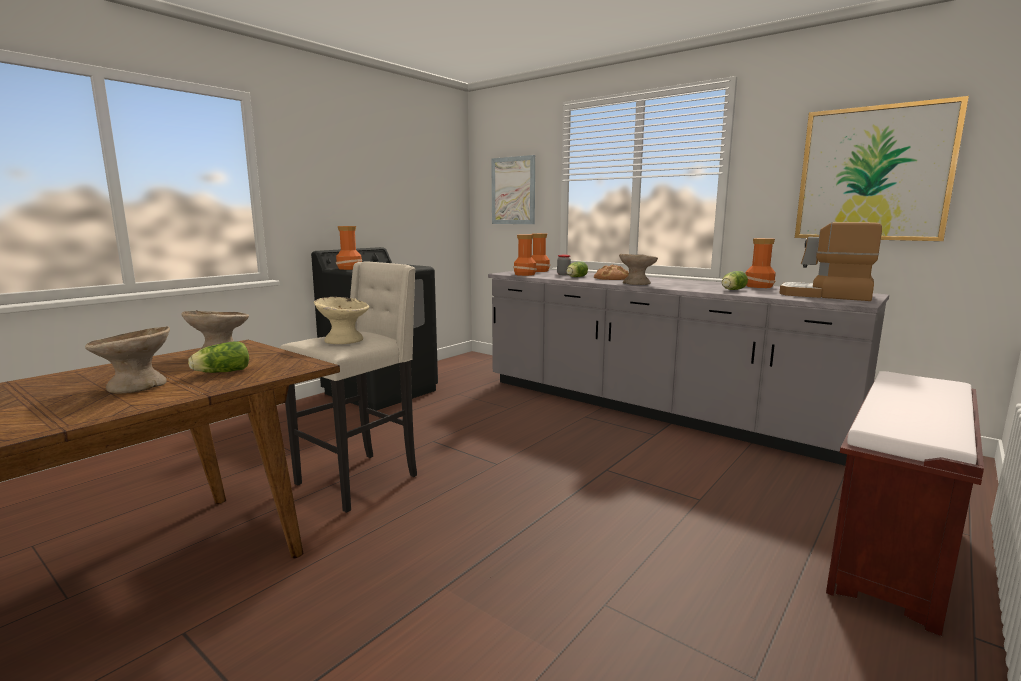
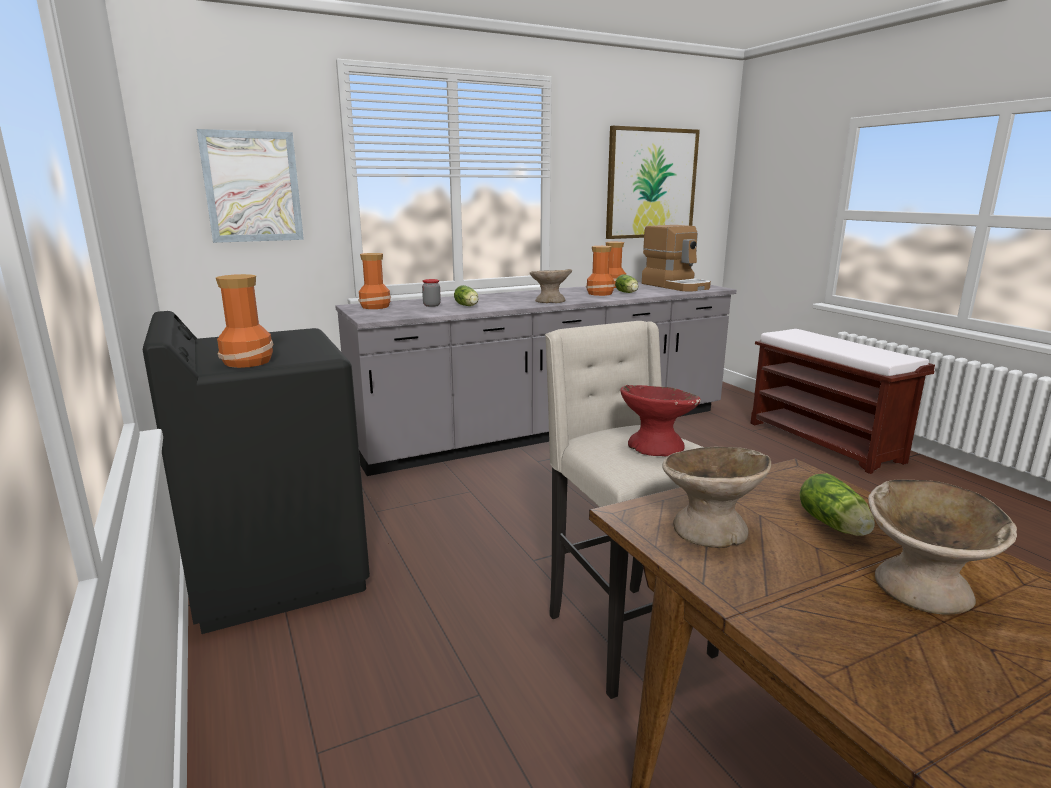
camera: 65 degrees left, 5 degrees up
(343, 340) = (655, 446): beige bowl -> red bowl
(524, 274) = (402, 314): vase -> vase (600, 293)
(611, 278) = (496, 300): bread -> none
(826, 295) = (676, 286): coffee machine -> coffee machine turned 90 degrees counterclockwise

